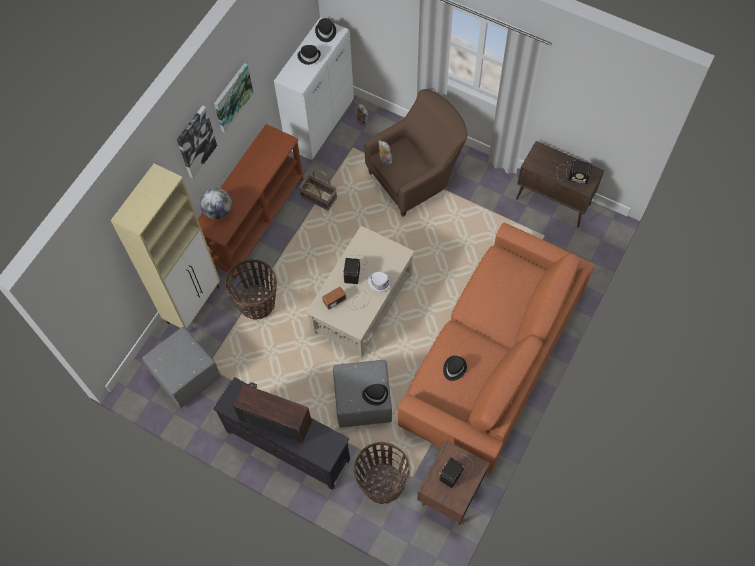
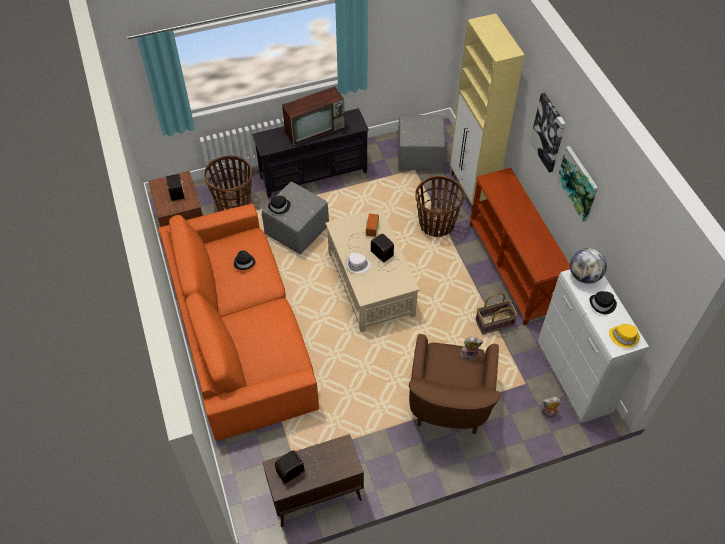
camera: 130 degrees right, 10 degrees down
(218, 211) = (510, 190): globe -> globe (584, 276)
(325, 32) = (623, 337): black hat -> yellow hat

